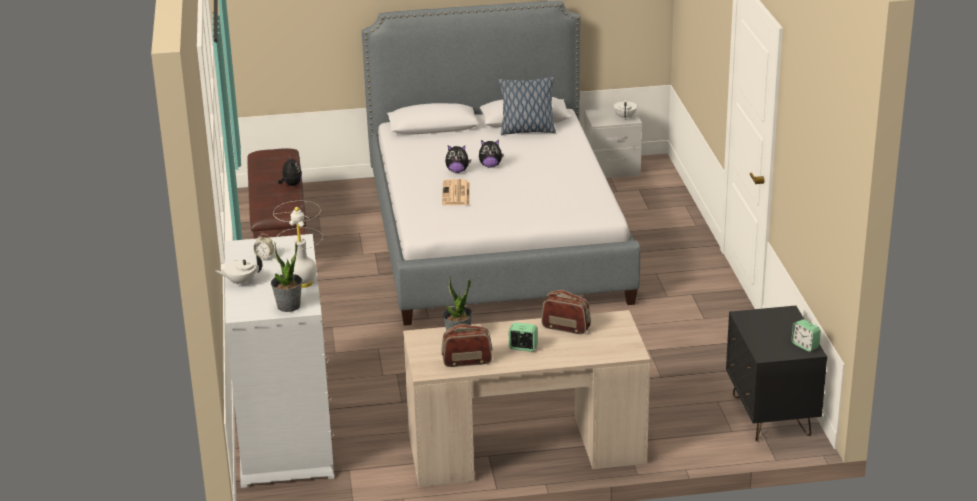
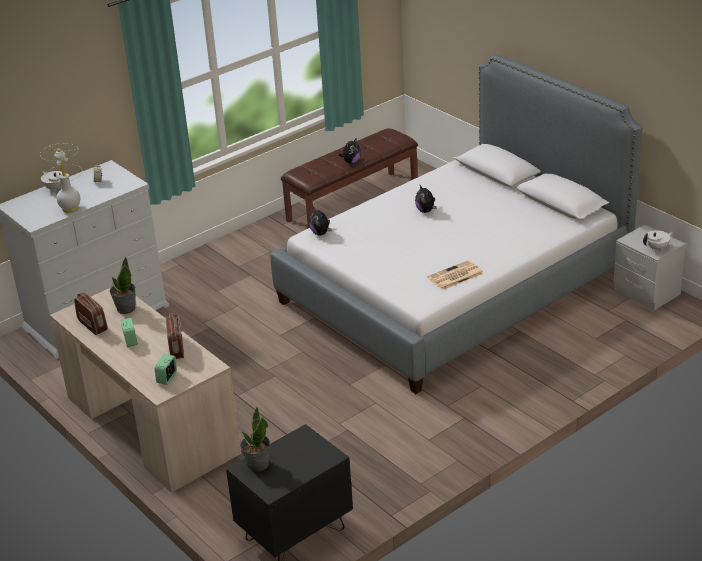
camera: 60 degrees right, 5 degrees up
(288, 306) = (33, 217): potted plant -> potted plant (257, 464)
(456, 194) = (383, 225): newspaper -> newspaper (455, 276)
(490, 166) = (452, 220): plush toy -> plush toy (321, 233)
(527, 131) = (538, 211): pillow -> none
(805, 345) = (277, 485): alarm clock -> alarm clock (167, 378)

